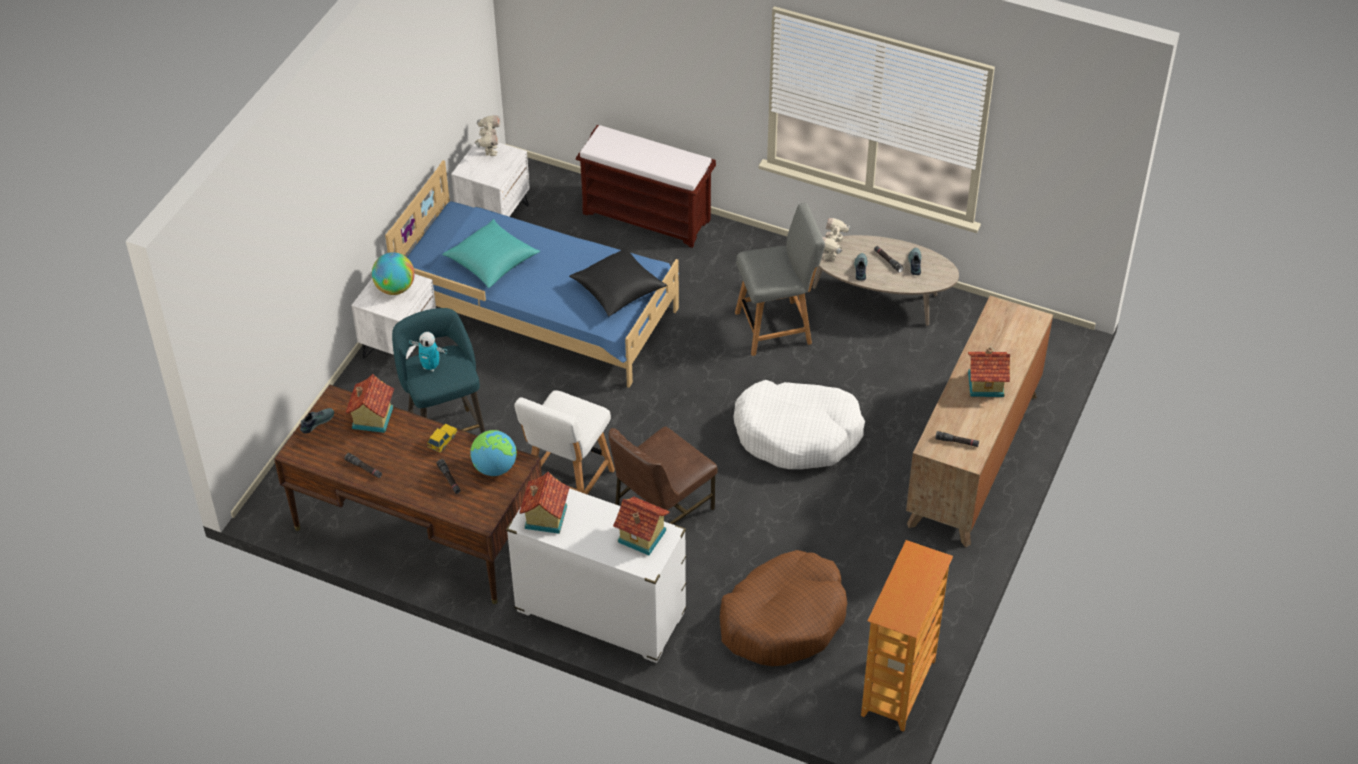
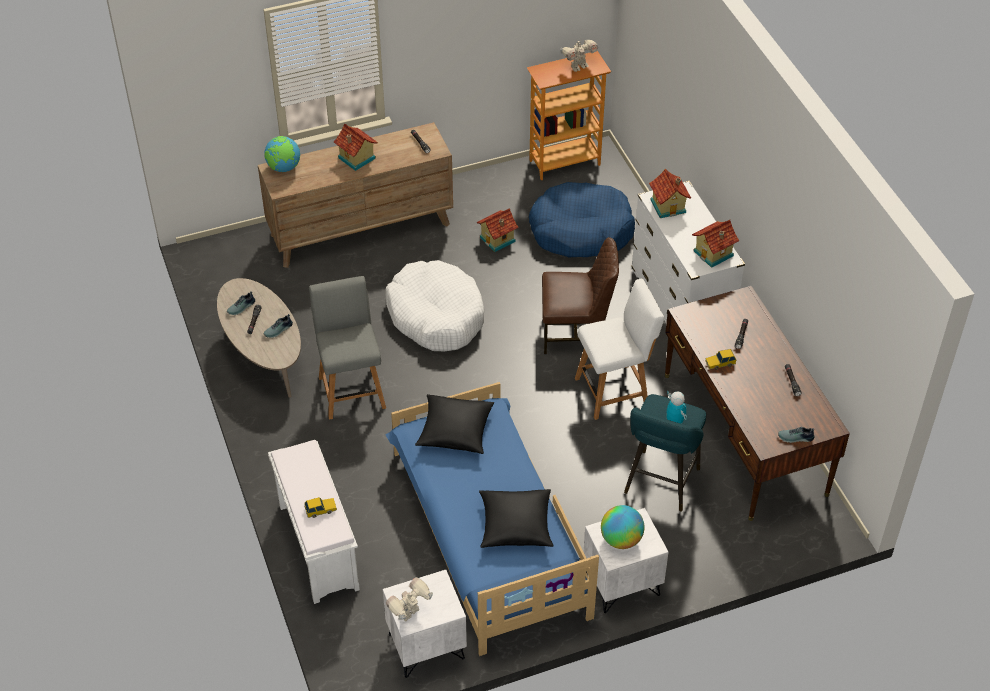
camera: 135 degrees left, 0 degrees up
(371, 418) = (754, 413): toy house -> toy house (498, 239)
(491, 262) = (516, 526): turquoise pillow -> black pillow
(494, 467) = (704, 322): globe -> globe (283, 168)
(624, 150) = (321, 509): none -> toy car
(648, 216) = (317, 546): brown bench -> white bench
(777, 327) = (351, 389): grey chair -> grey chair turned 45 degrees clockwise
(783, 619) = (581, 230): brown dog bed -> blue dog bed
(832, 254) = (279, 353): toy robot -> toy robot (578, 66)

